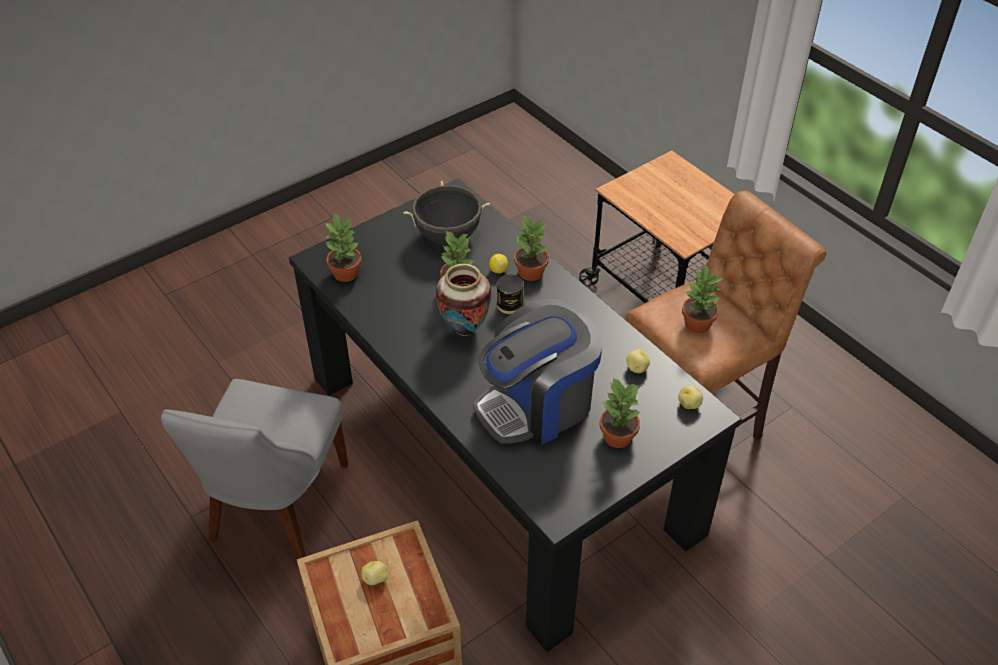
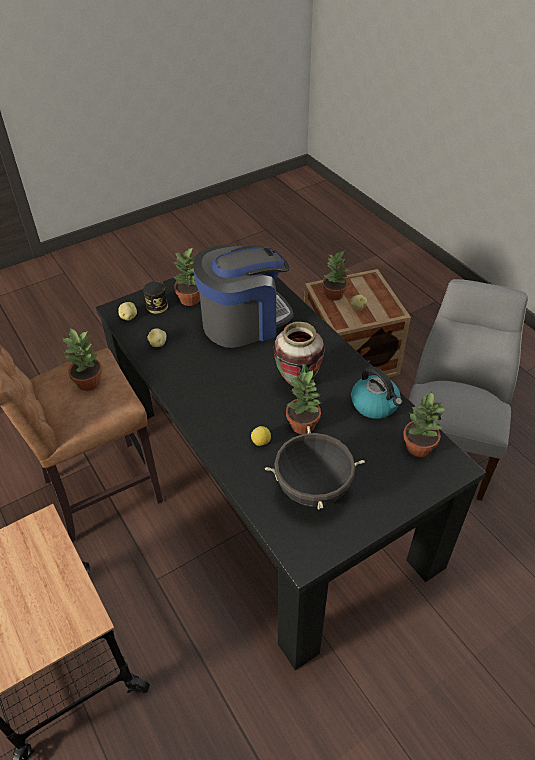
camera: 175 degrees left, 0 degrees up
(381, 310) = (375, 404): none -> kettle
(509, 305) = (254, 404): can -> can (157, 306)
(530, 272) = (229, 438): potted plant -> potted plant (334, 295)

